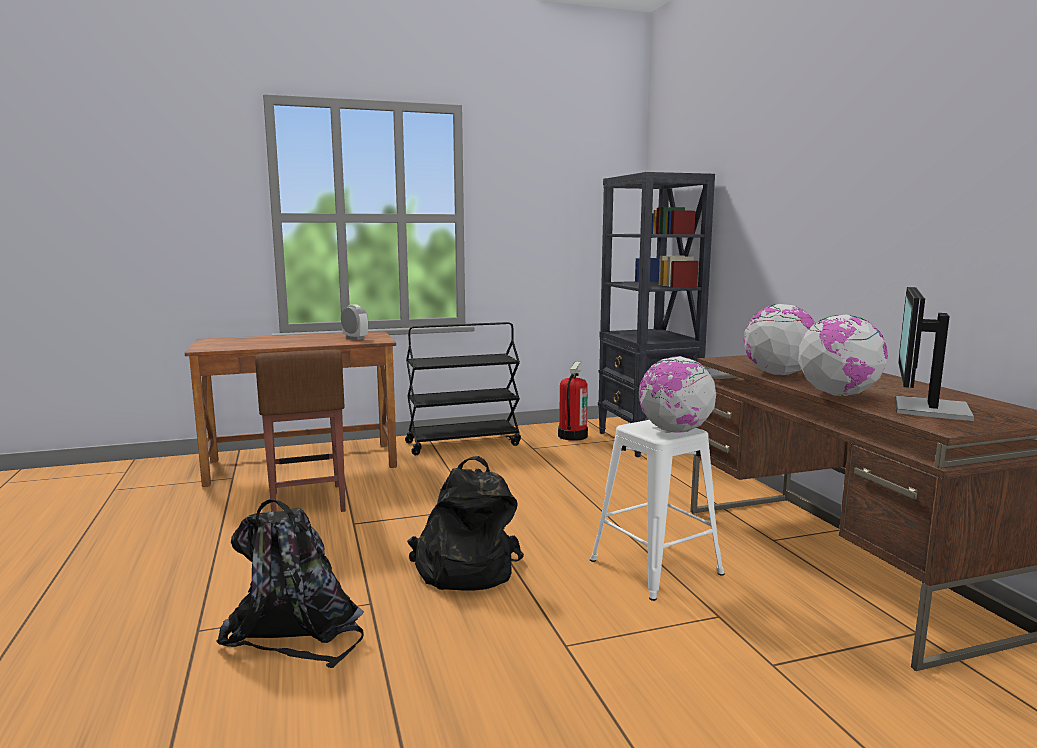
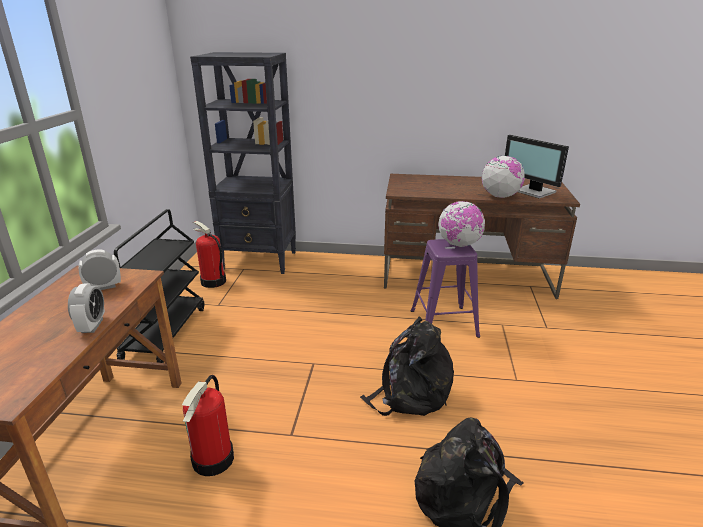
camera: 65 degrees left, 15 degrees up
(297, 345) = (92, 326): none -> alarm clock
(307, 502) = (213, 459): brown stool -> fire extinguisher
(653, 566) = (443, 323): white stool -> purple stool
(777, 374) = (446, 193): globe -> none

